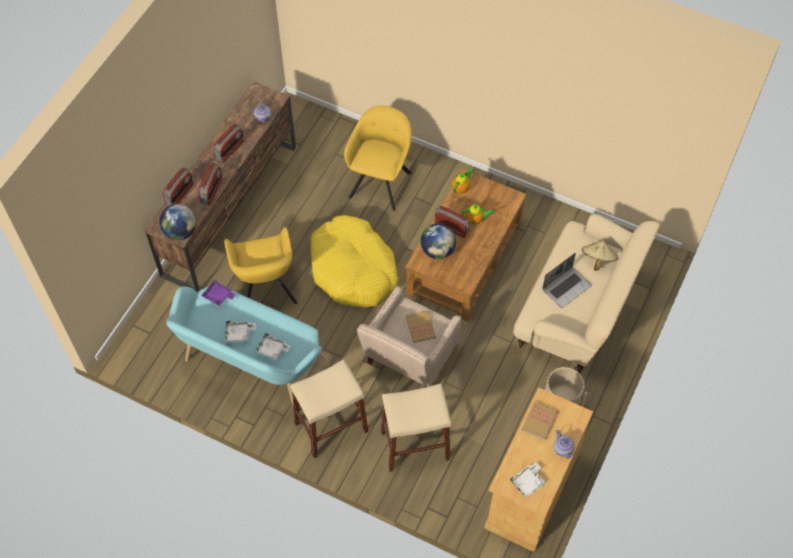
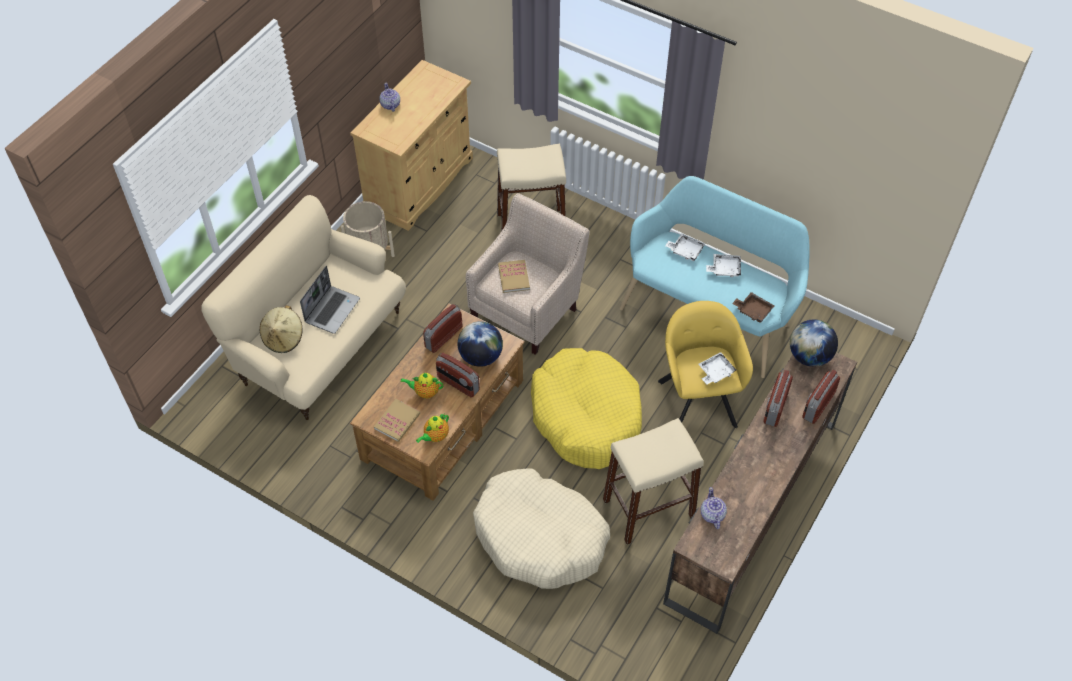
camera: 175 degrees left, 5 degrees down
(218, 296) = (753, 310): purple tray -> brown tray
(230, 150) = (756, 465): radio -> radio (443, 337)
(331, 427) = (619, 250): beige stool -> beige stool (648, 508)
(381, 182) = (540, 537): yellow armchair -> beige dog bed
(528, 482) = (431, 83): white tray -> white tray (715, 372)
(539, 422) = (407, 127): book -> book (397, 421)
(566, 287) = (332, 310): laptop -> laptop turned 150 degrees clockwise

